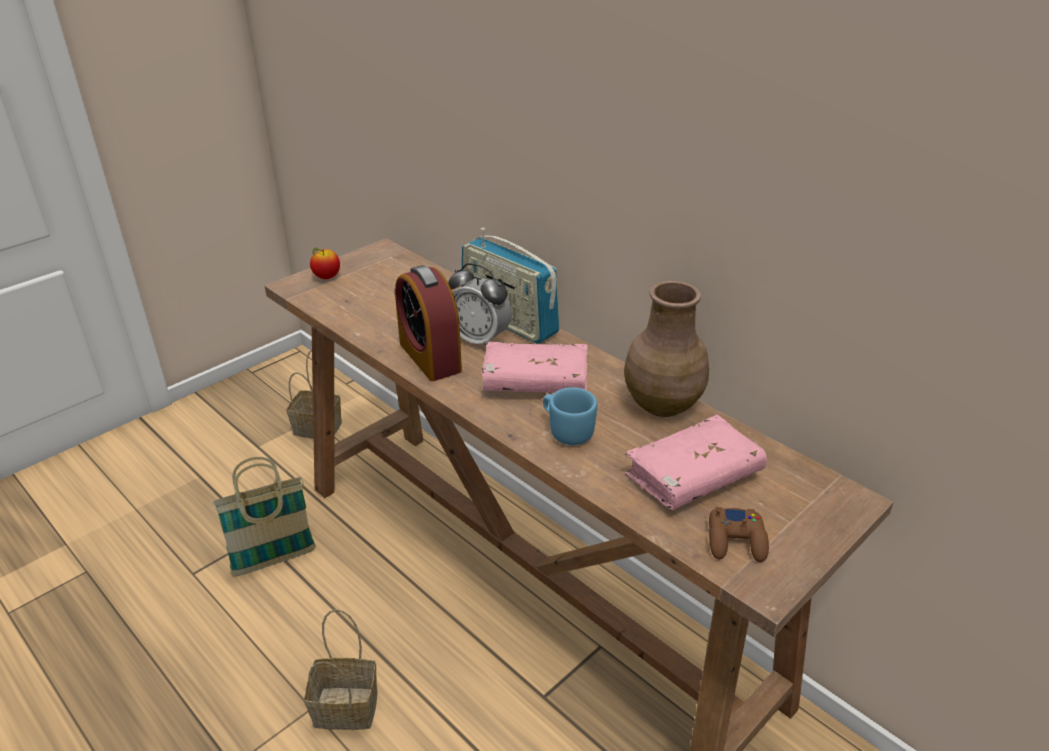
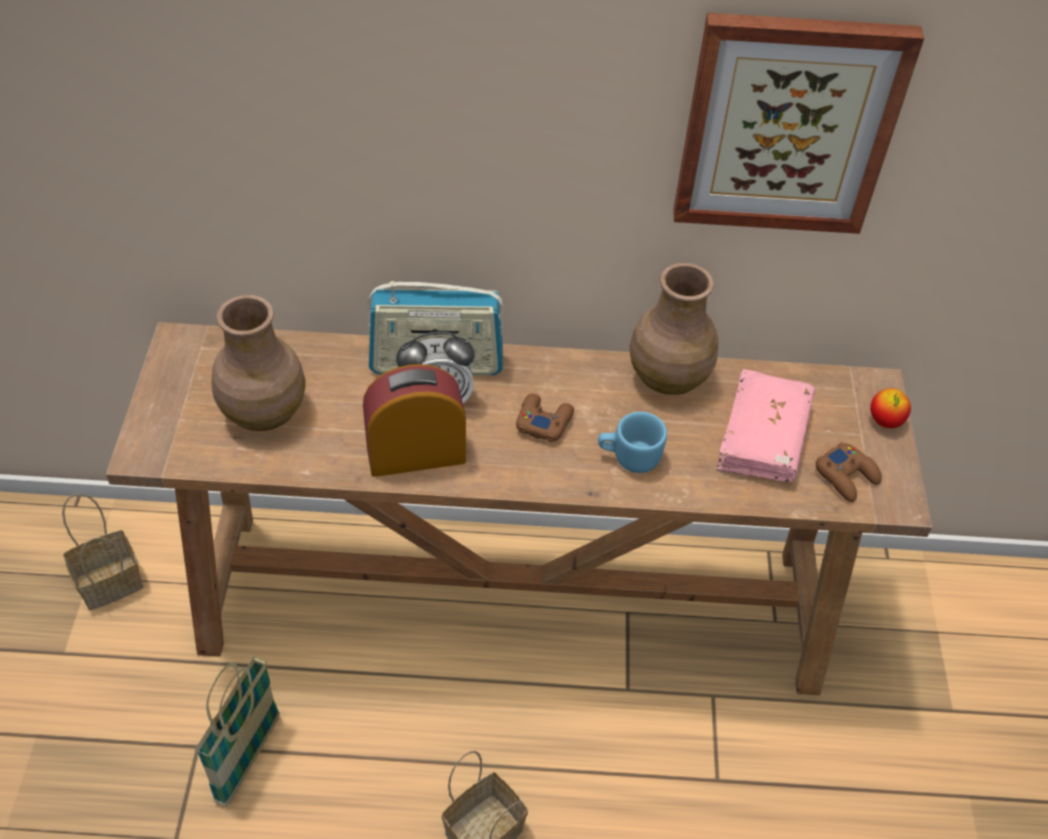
camera: 45 degrees left, 15 degrees up
(327, 277) = (167, 418): apple -> apple (885, 421)
(377, 297) = (263, 412): none -> brown vase
(430, 357) = (416, 454): alarm clock -> alarm clock turned 150 degrees clockwise
(535, 382) = (543, 421): pink book -> brown game controller
(790, 155) = (787, 124): none -> picture

